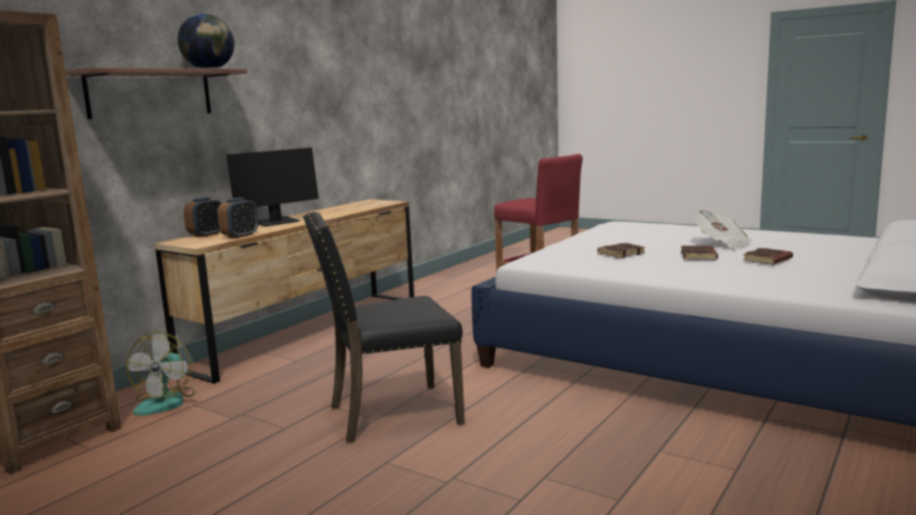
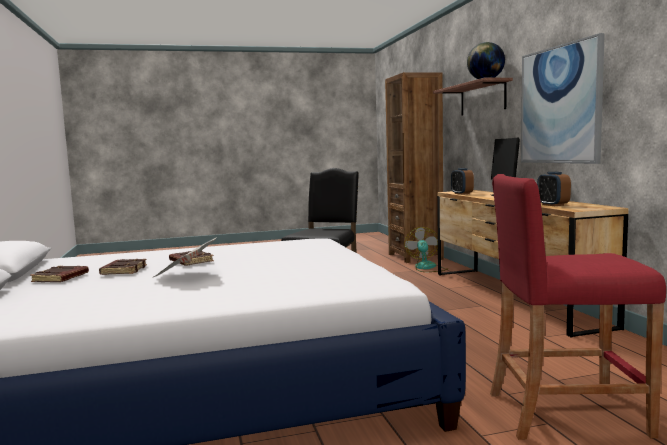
camera: 130 degrees right, 5 degrees down
(166, 401) = (426, 268): fan -> fan turned 45 degrees clockwise
(206, 235) = (483, 192): alarm clock -> alarm clock (552, 205)
(295, 113) = (560, 105): none -> picture
(621, 253) = (264, 253): brown book -> brown book (61, 278)

